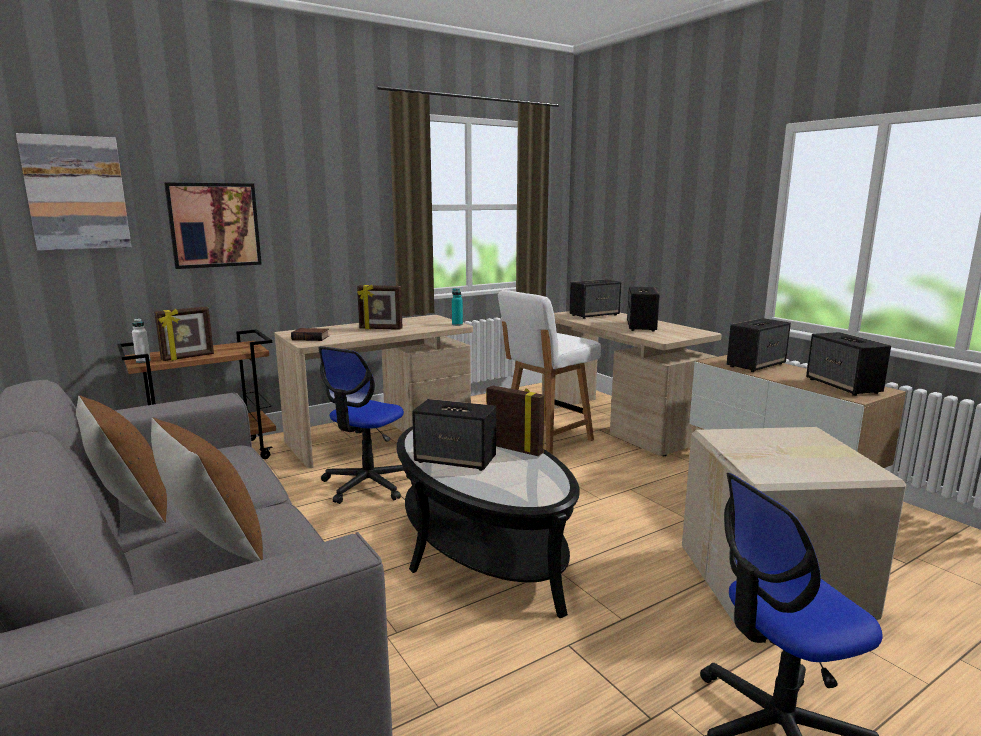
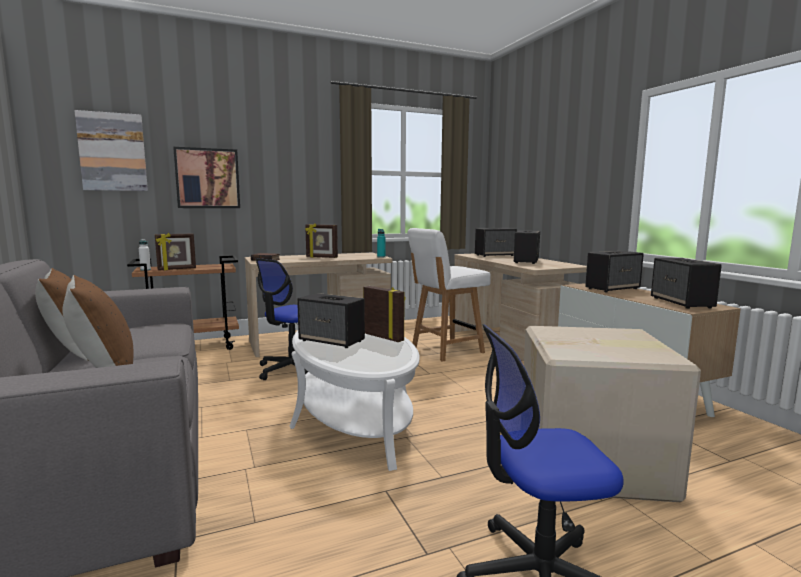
camera: 10 degrees right, 5 degrees down
(480, 547) = (353, 416): black coffee table -> white coffee table

